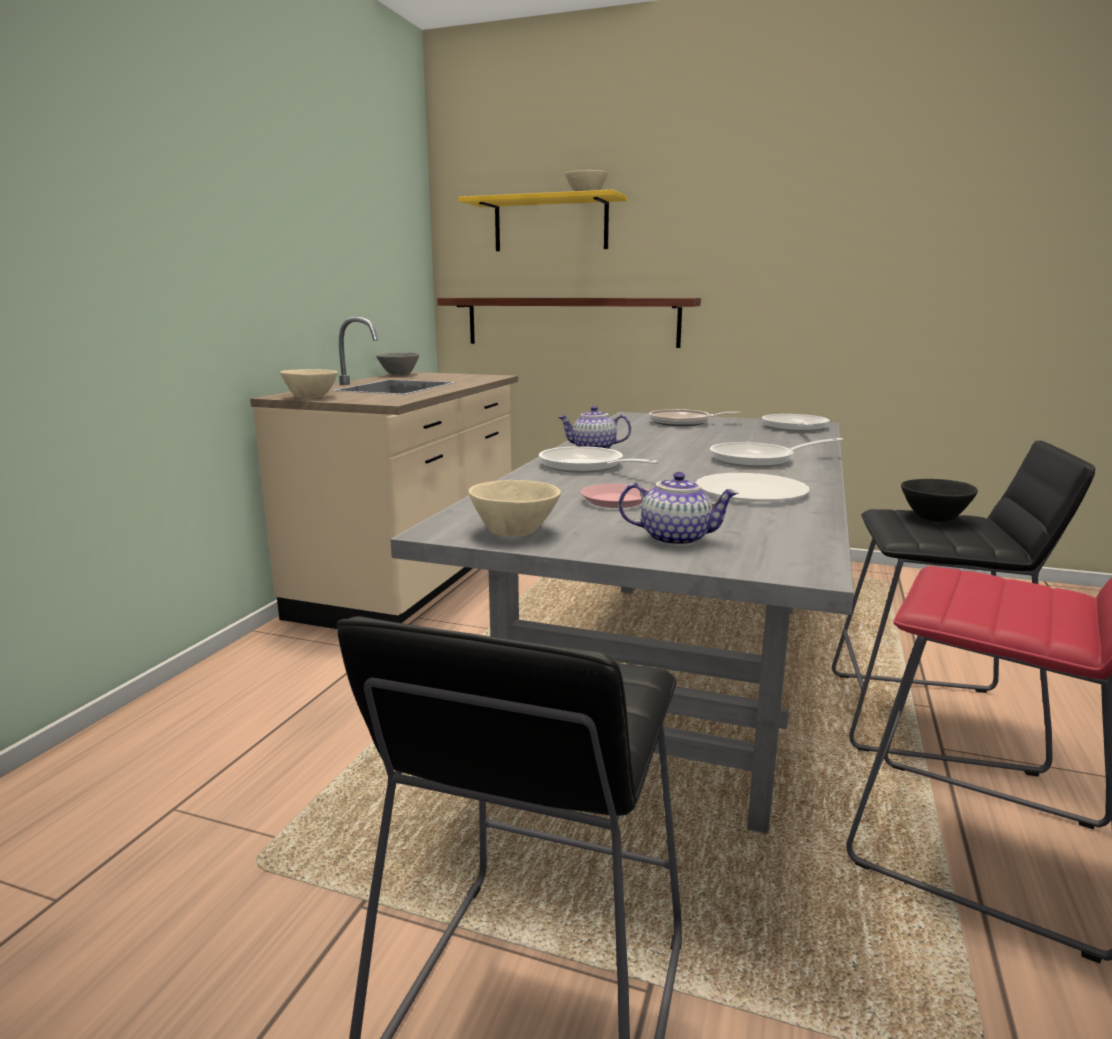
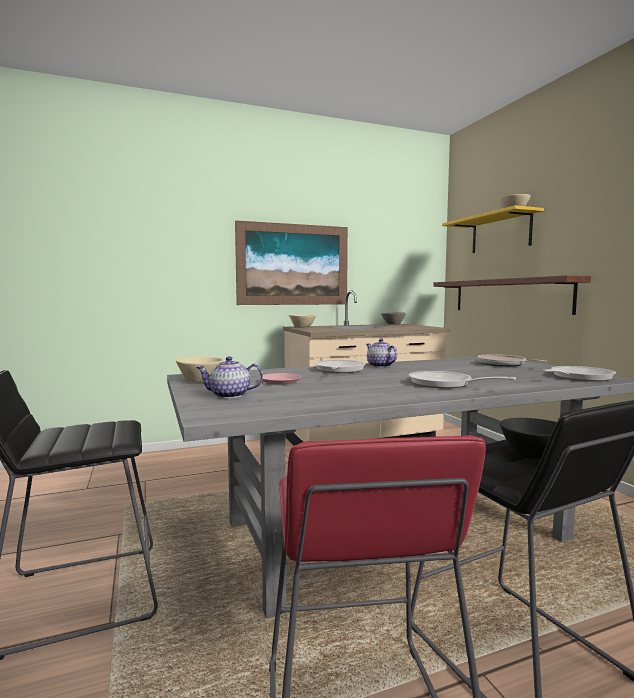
camera: 50 degrees right, 10 degrees down
(249, 262) = (293, 264): none -> picture
(676, 538) = (229, 396): teapot -> teapot turned 120 degrees clockwise
(751, 491) = (357, 392): white plate -> none

